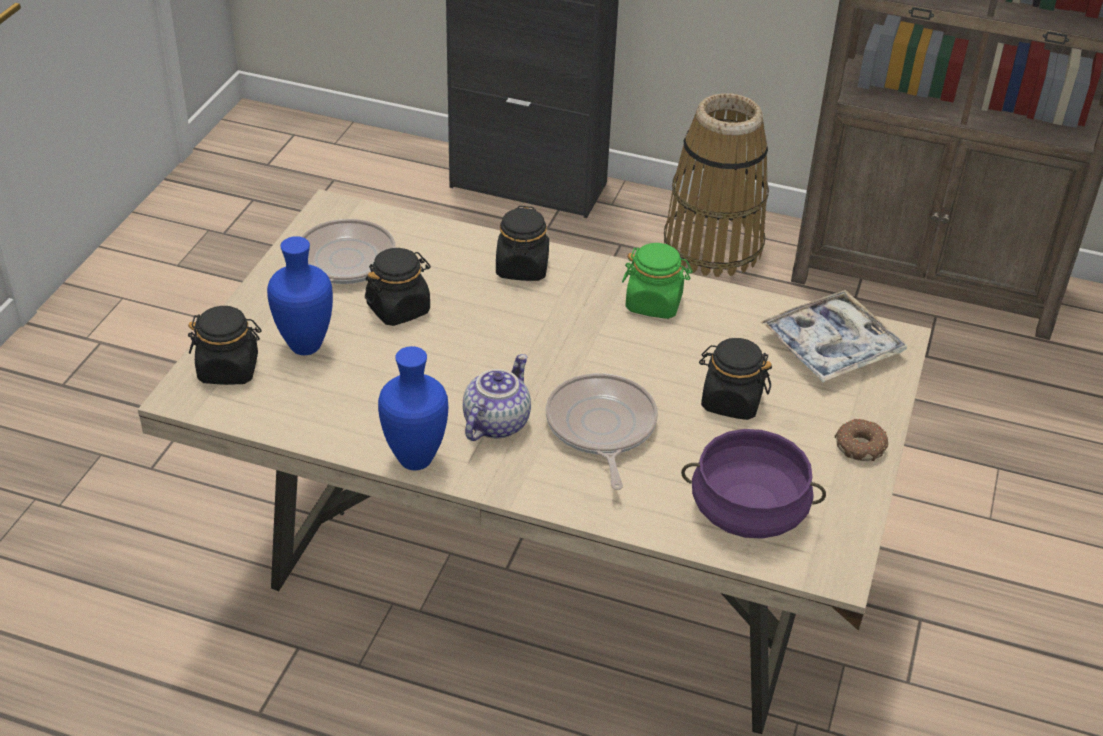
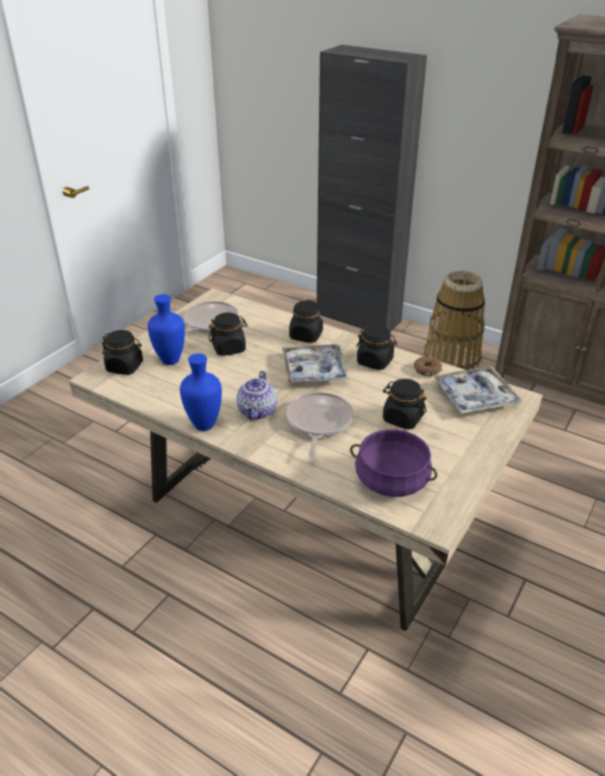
camera: 15 degrees right, 5 degrees down
(495, 422) = (258, 412): teapot -> teapot turned 150 degrees clockwise
(560, 333) = (314, 370): none -> tray
(654, 303) = (375, 362): green jar -> black jar
(860, 445) = (476, 453): donut -> donut (427, 370)

